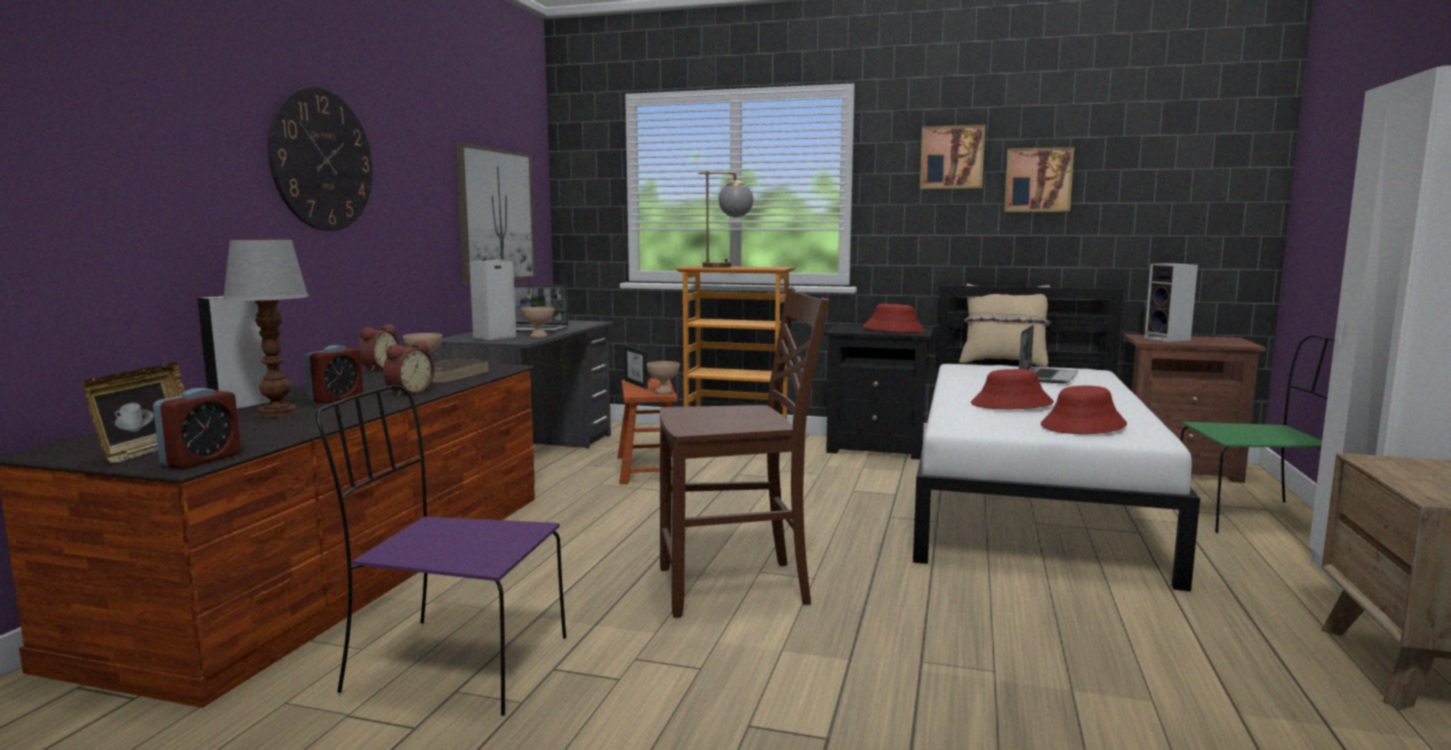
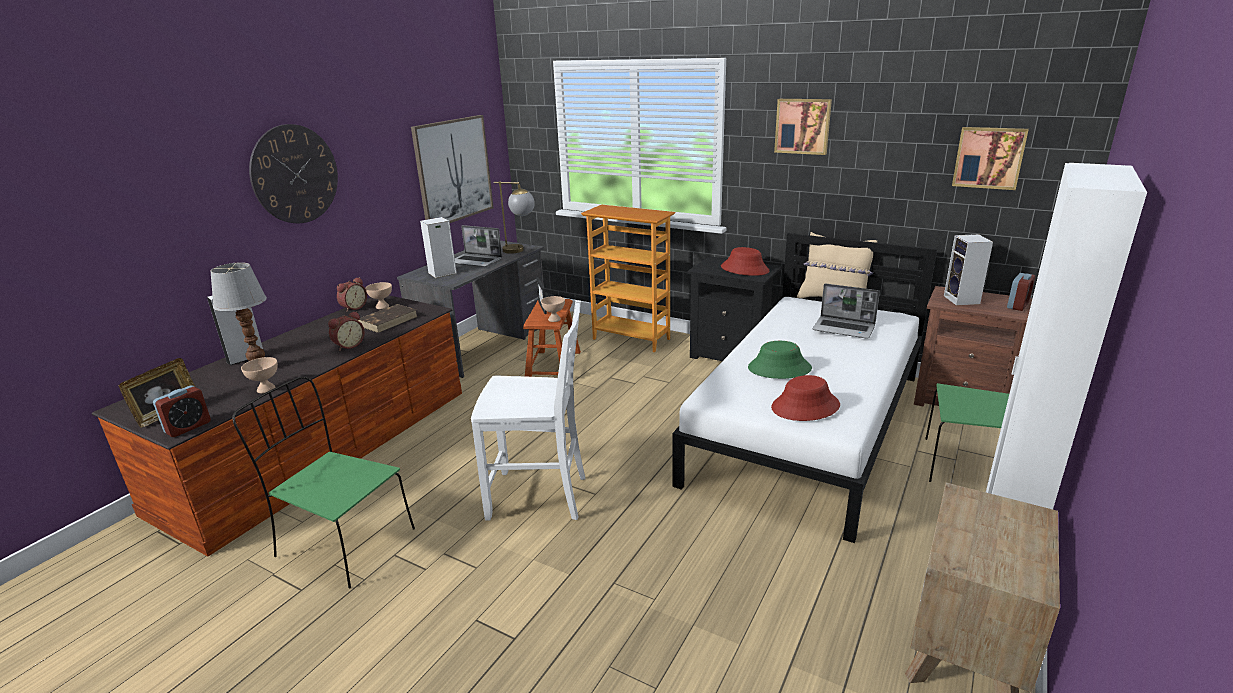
camera: 15 degrees right, 15 degrees up
(336, 398) = (302, 351): alarm clock -> alarm clock (1017, 305)
(453, 664) = (343, 542): purple chair -> green chair
(539, 336) = (472, 273): beige bowl -> beige bowl (266, 389)
(727, 267) = (622, 211): table lamp -> table lamp (520, 250)
(736, 587) = (540, 497): brown chair -> white chair
(1011, 404) = (779, 368): red hat -> green hat
(1038, 180) = (873, 149): picture -> picture (989, 157)
(1047, 377) = (844, 328): laptop -> laptop turned 75 degrees clockwise

